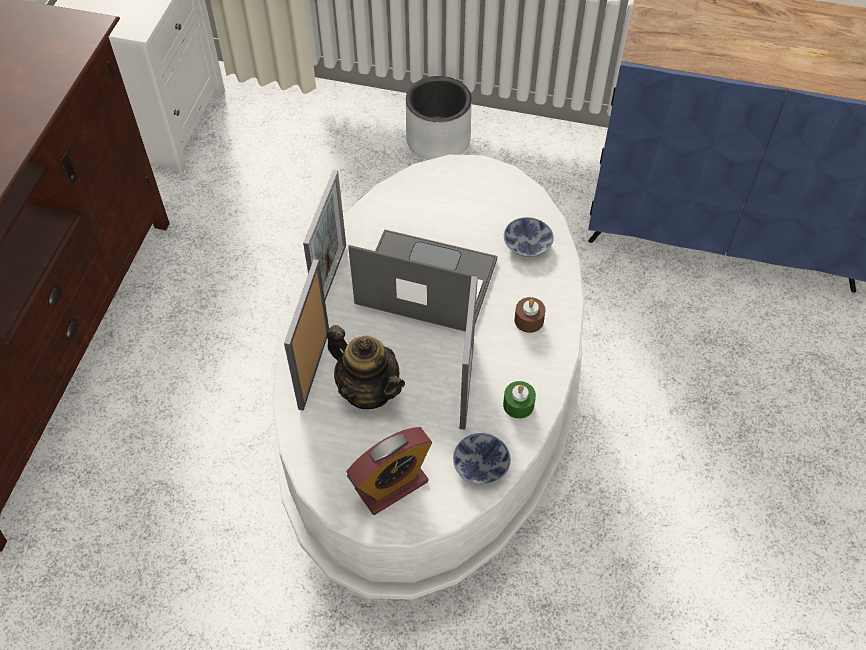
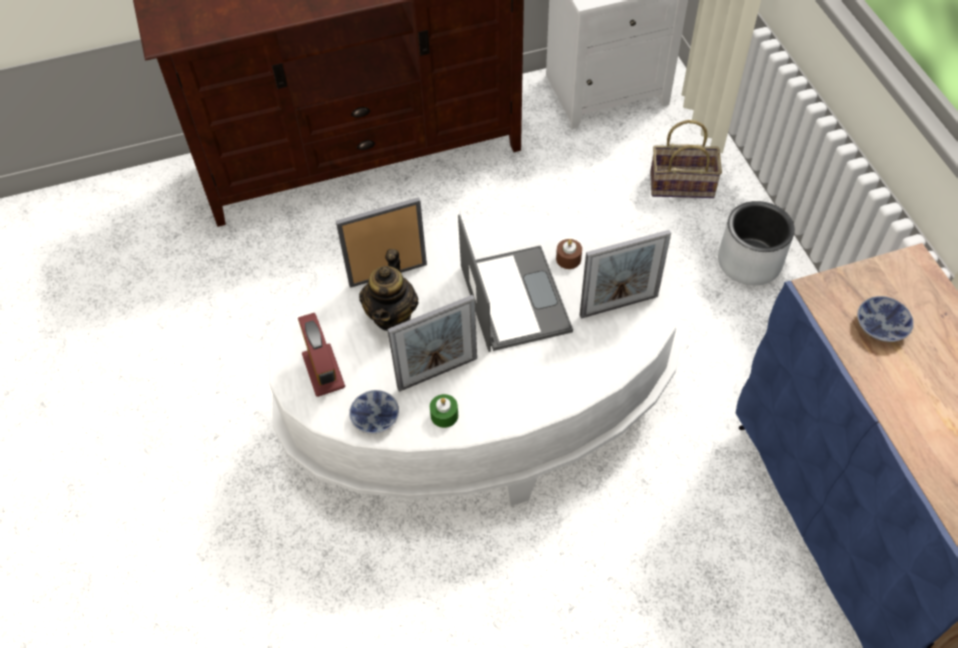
camera: 60 degrees right, 0 degrees up
(320, 133) = (683, 184): none -> basket
(331, 278) = (472, 240): picture frame -> picture frame (618, 306)
(391, 485) = (323, 371): alarm clock -> alarm clock turned 135 degrees counterclockwise
(525, 244) = (604, 343): bowl -> bowl (879, 324)
(529, 320) = (529, 383): brown candle -> brown candle (568, 259)

